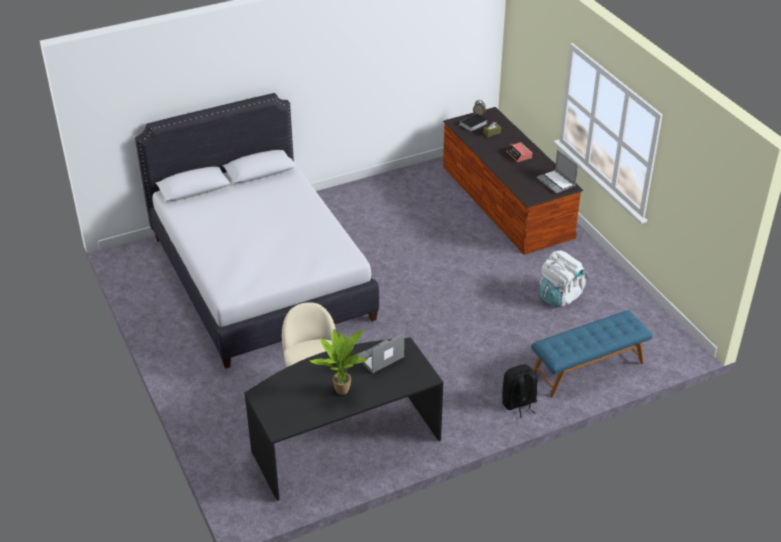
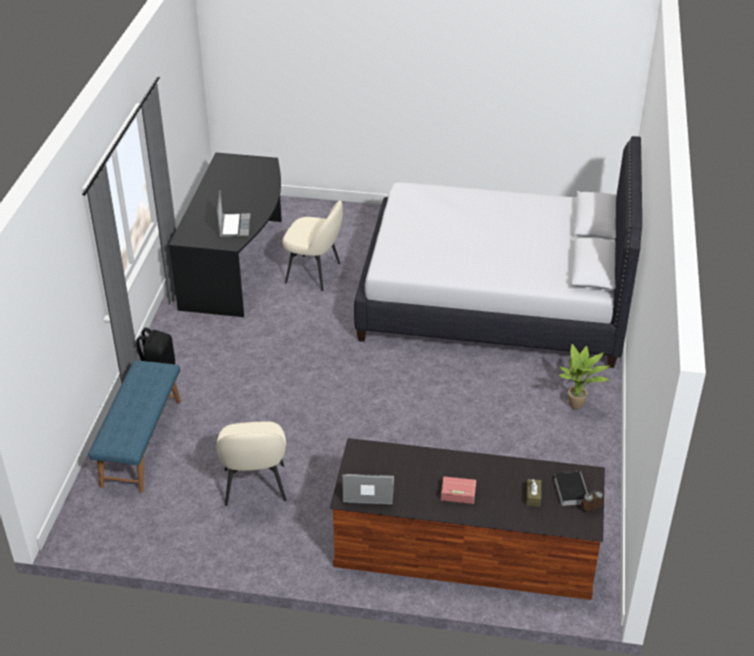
camera: 125 degrees right, 0 degrees up
(341, 389) = (225, 196): potted plant -> potted plant (578, 406)
(560, 296) = (255, 487): white backpack -> beige chair

